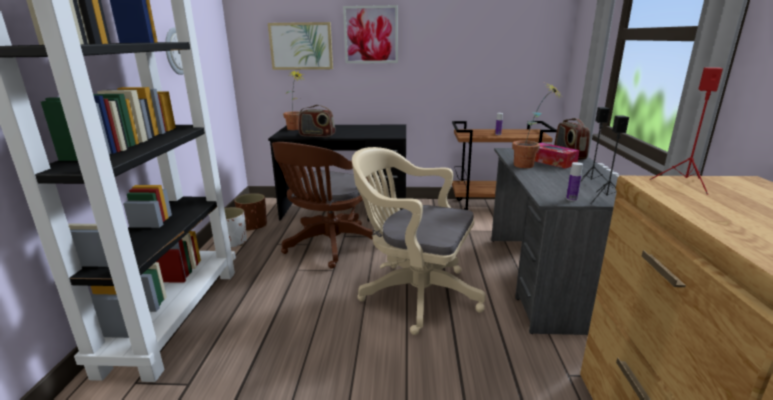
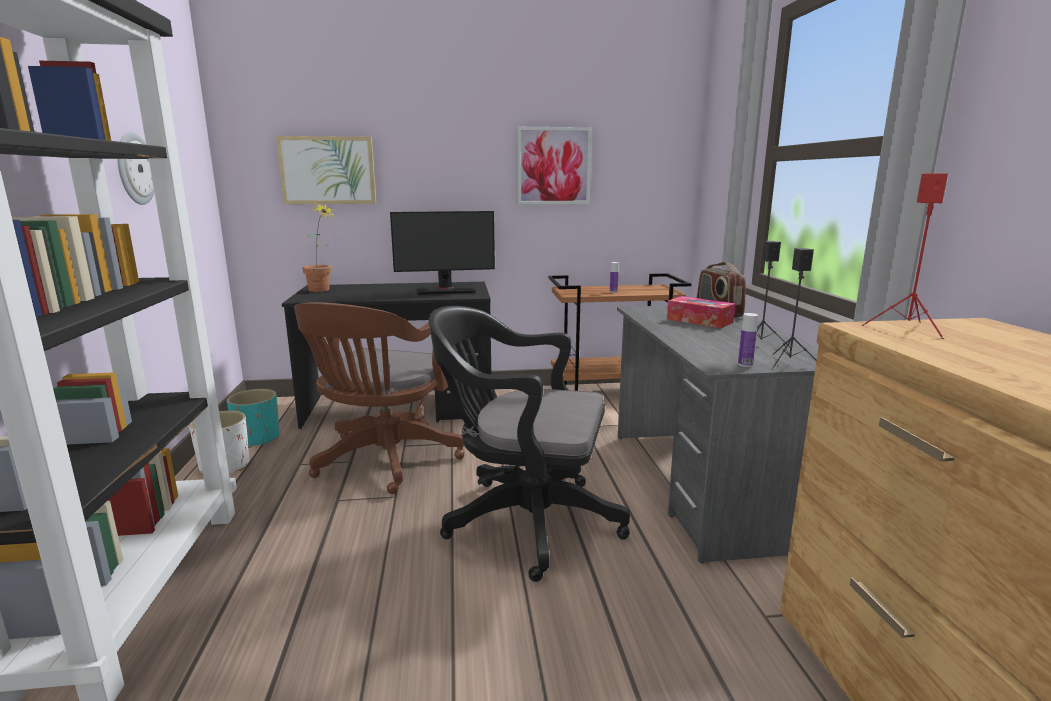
camera: 10 degrees left, 5 degrees down
(253, 226) = (257, 439): brown planter -> turquoise planter
(317, 135) = (357, 298): radio -> none
(371, 35) = (431, 156): picture -> picture (553, 166)
(377, 131) = (445, 290): none -> monitor
(414, 293) = (524, 520): beige office chair -> black office chair
(529, 166) = (673, 327): potted plant -> none

